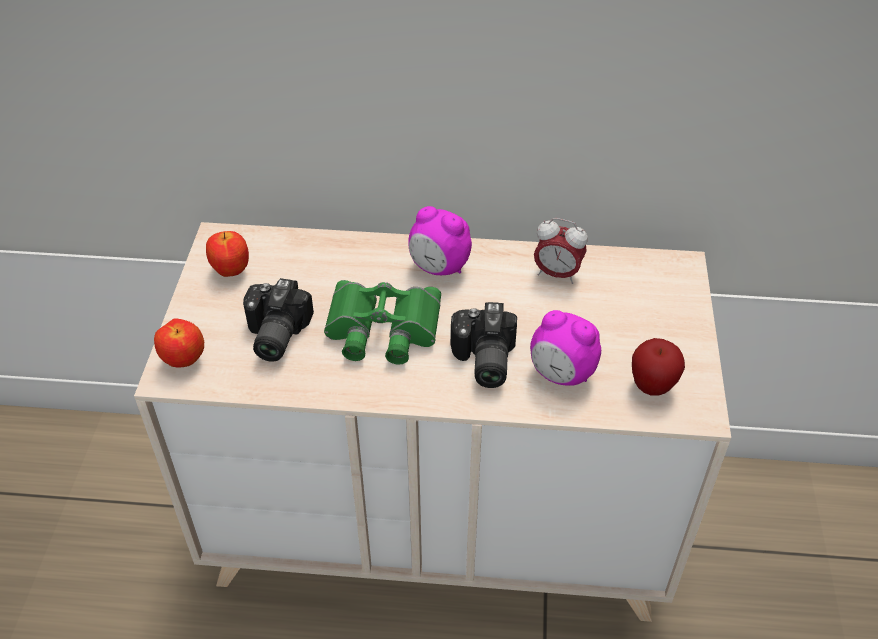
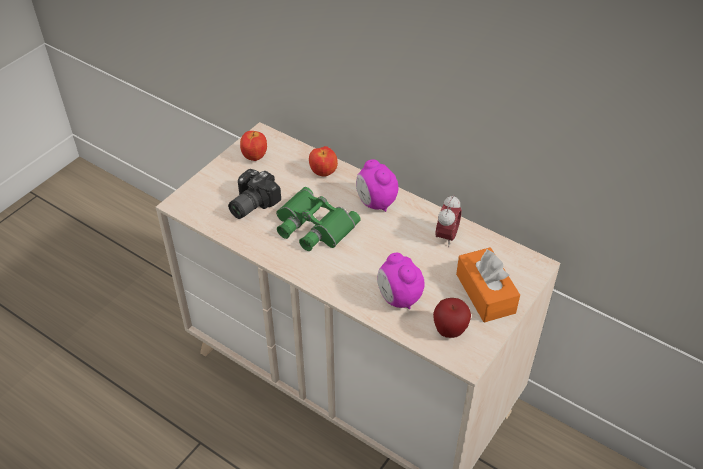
camera: 30 degrees right, 0 degrees up
(184, 360) = (193, 198): apple -> apple (323, 173)
(482, 360) = (356, 269): camera -> none
(557, 274) = (446, 237): alarm clock -> alarm clock turned 120 degrees counterclockwise
(655, 322) = (485, 293): none -> orange tissue box

